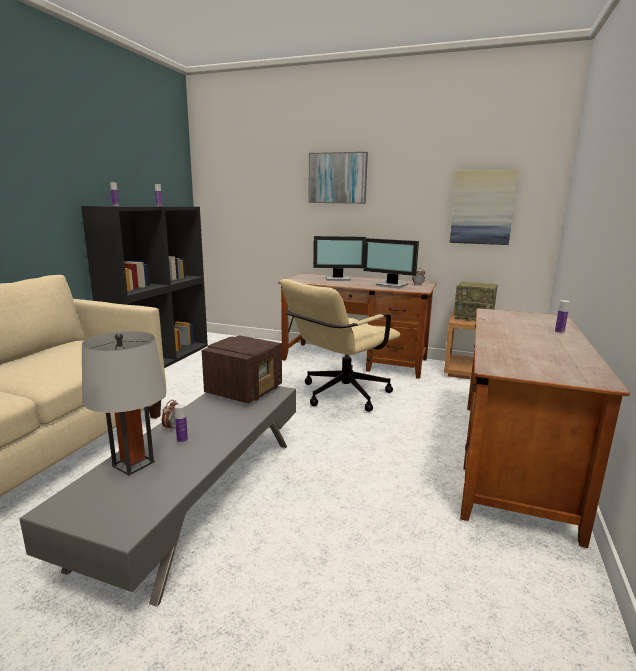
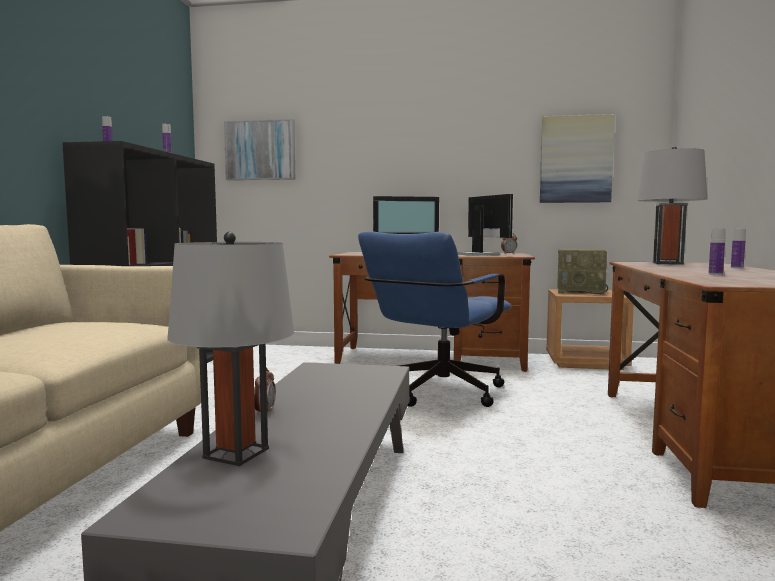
camera: 10 degrees left, 10 degrees down
(182, 440) = (292, 423): bottle -> bottle (715, 274)
(245, 391) = (341, 372): radio -> none
(337, 178) = (394, 129): picture -> picture (260, 150)
(339, 395) = (436, 394): beige office chair -> blue office chair
(392, 285) = (478, 254): monitor -> monitor turned 135 degrees counterclockwise
(517, 316) = (667, 263): none -> grey table lamp

